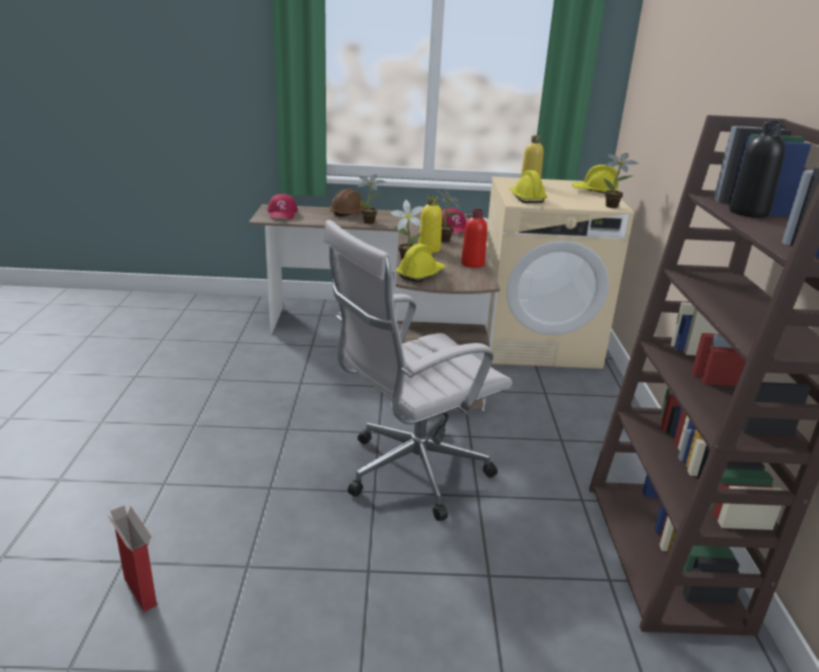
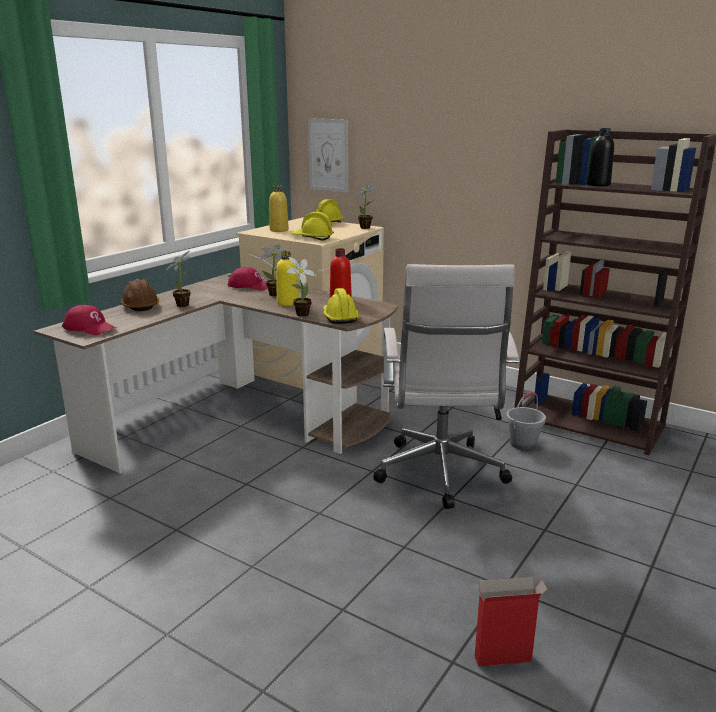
camera: 55 degrees left, 5 degrees down
(538, 511) = (523, 444): none -> grey bucket
(638, 115) = (328, 155): none -> picture

